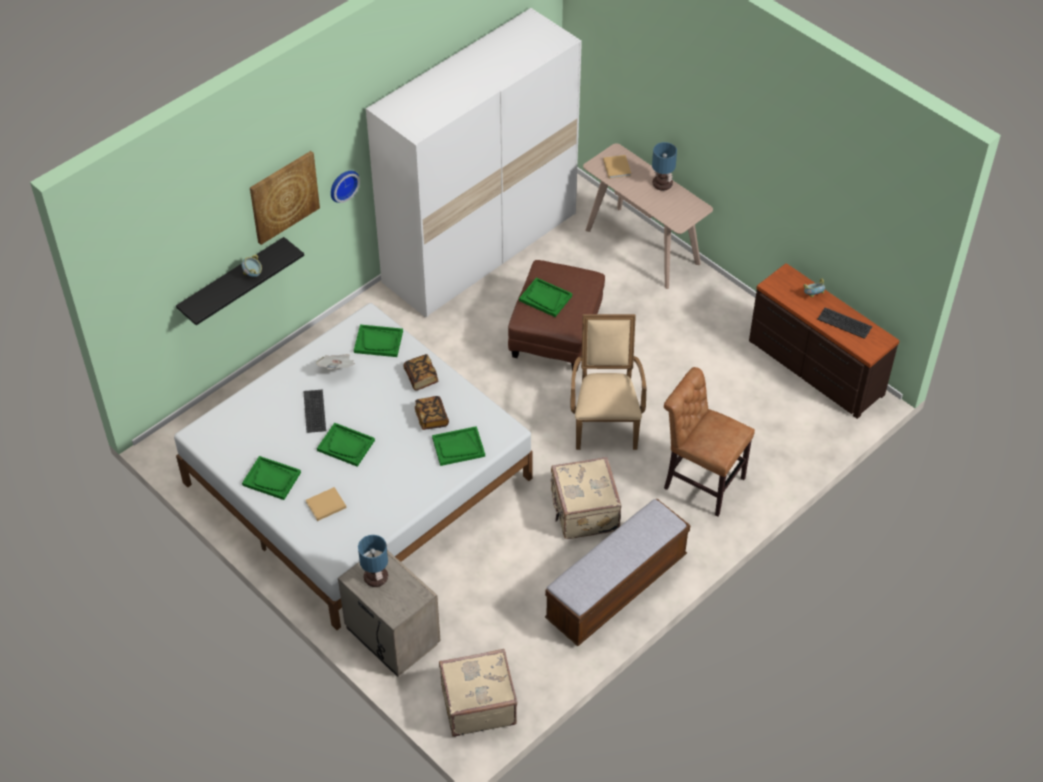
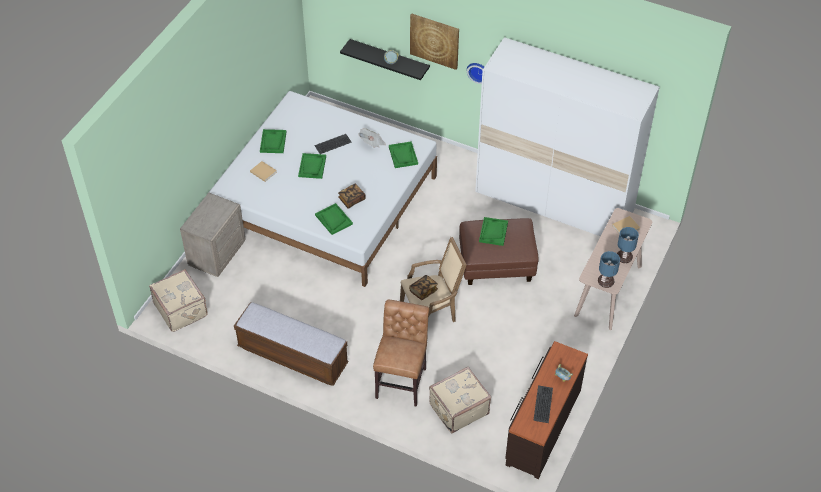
camera: 70 degrees right, 0 degrees up
(375, 577) = (214, 208): table lamp -> table lamp (605, 281)
(421, 377) = (383, 185): book -> book (423, 291)
(583, 512) = (348, 322): beige suitcase -> beige suitcase (458, 408)

